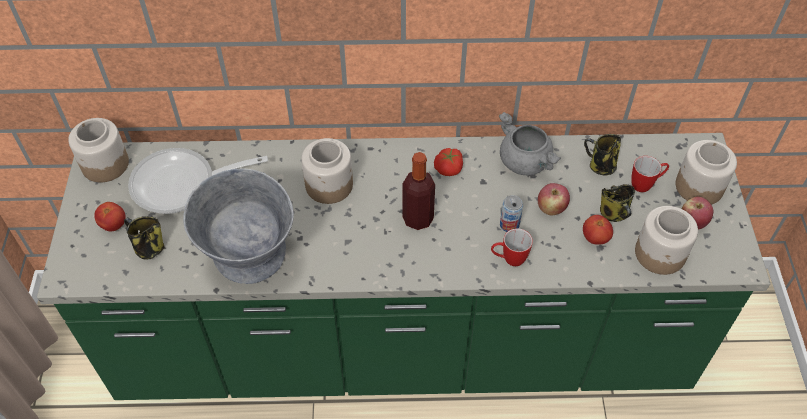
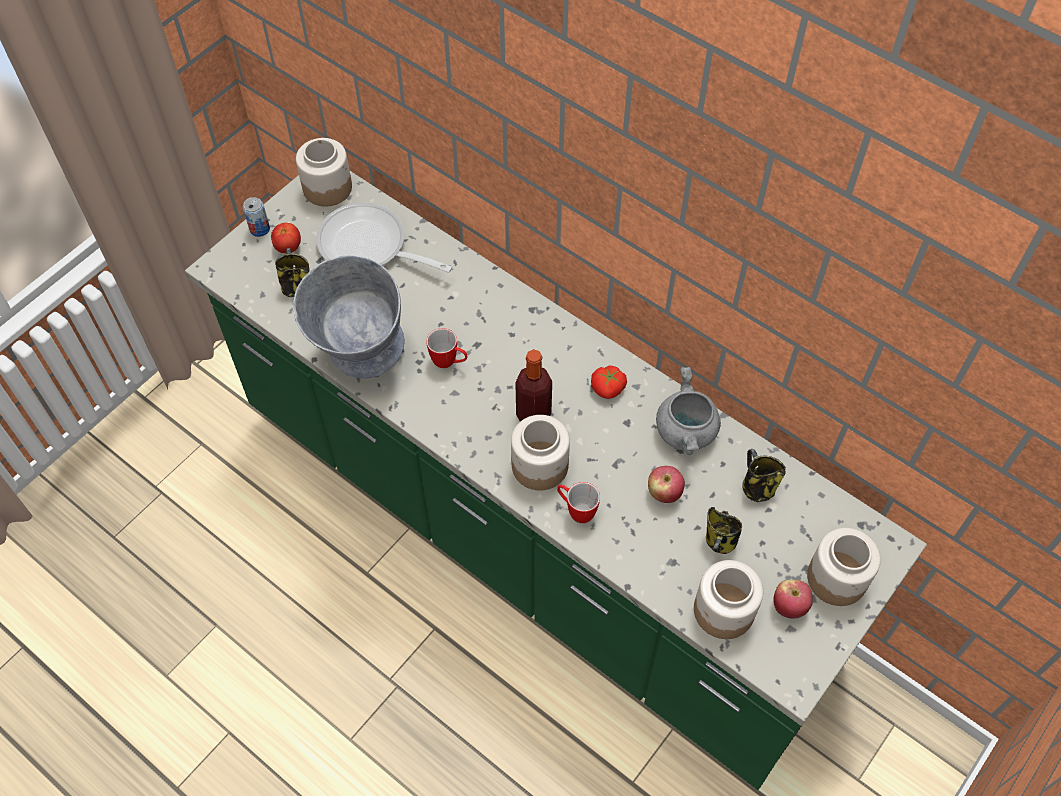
camera: 40 degrees right, 5 degrees up
(329, 185) = (488, 331): jar -> jar (540, 466)
(509, 225) = (609, 480): can -> can (260, 229)
(595, 238) = (676, 550): tomato -> none
(646, 184) = (783, 537): mug -> mug (449, 362)

